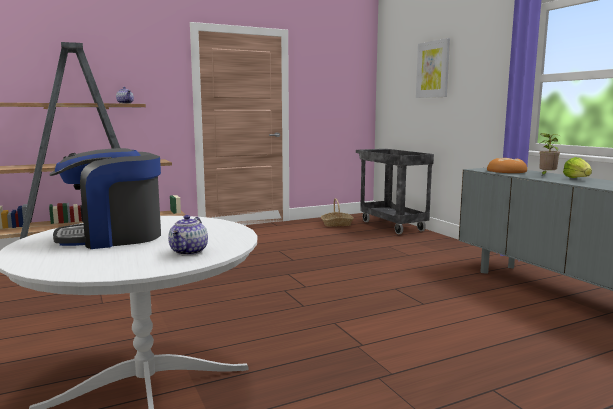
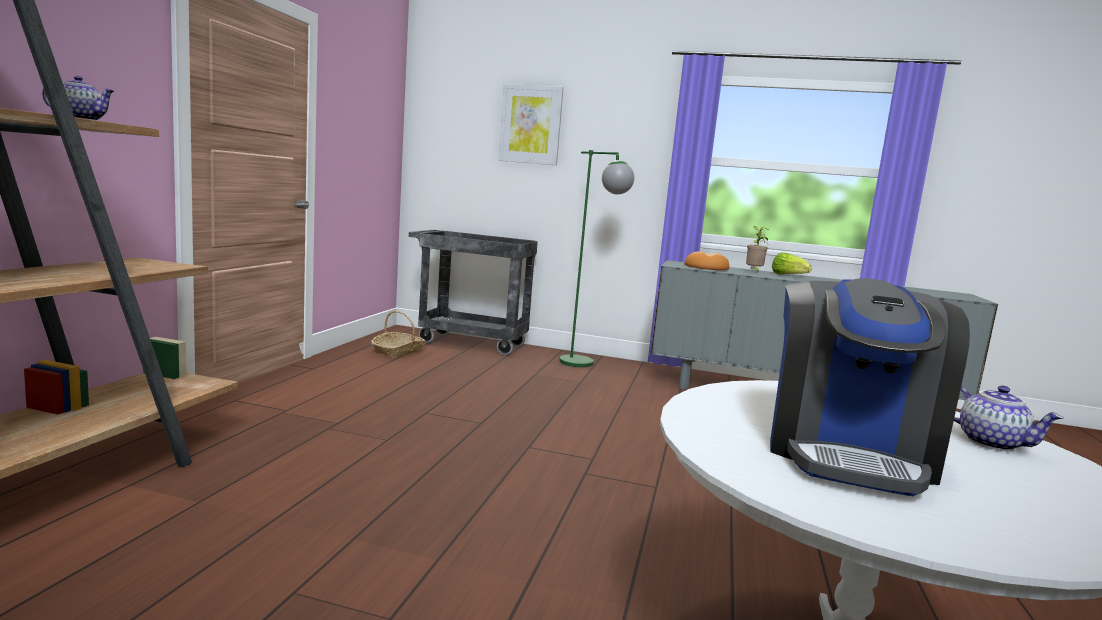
camera: 50 degrees left, 0 degrees up
(441, 248) = (585, 365): none -> green floor lamp

